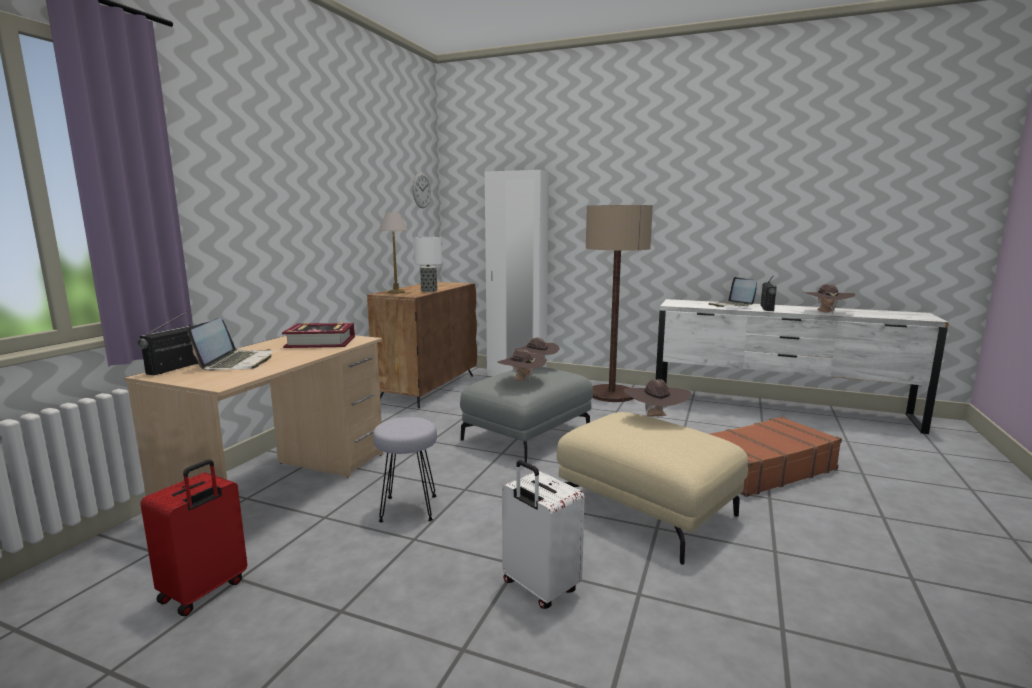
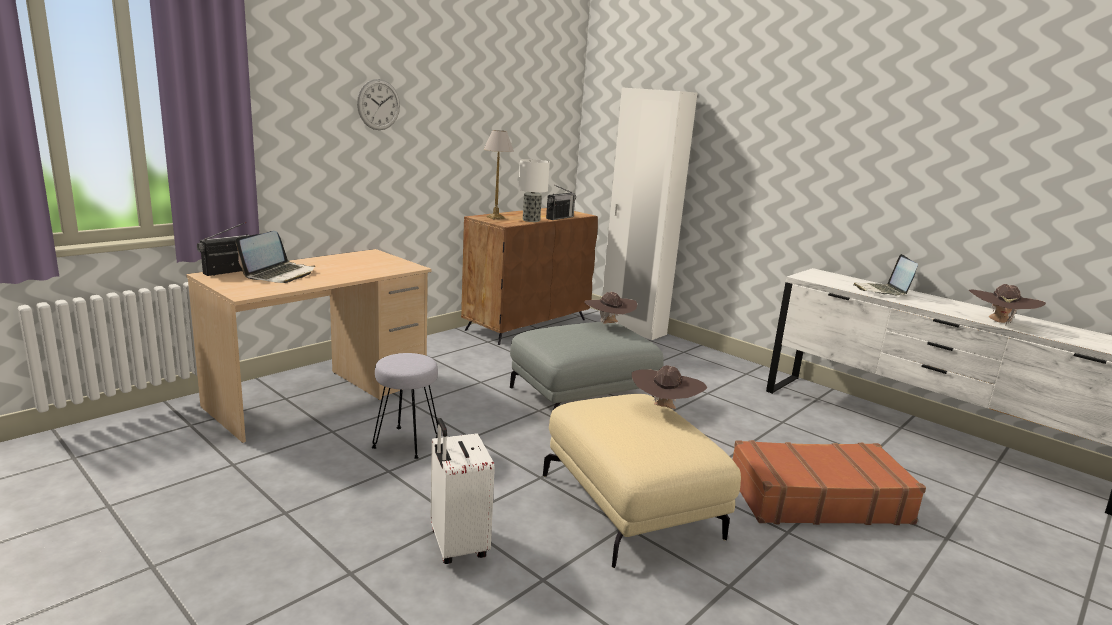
camera: 20 degrees right, 5 degrees up
(204, 591) = (203, 467): red suitcase -> none
(321, 342) = (371, 264): book -> none
(421, 190) = (555, 103): wall clock -> wall clock (378, 104)
(521, 381) = (573, 338): brown hat -> none
(611, 394) = (722, 372): floor lamp -> none
(767, 308) = (925, 302): radio -> radio (559, 218)

